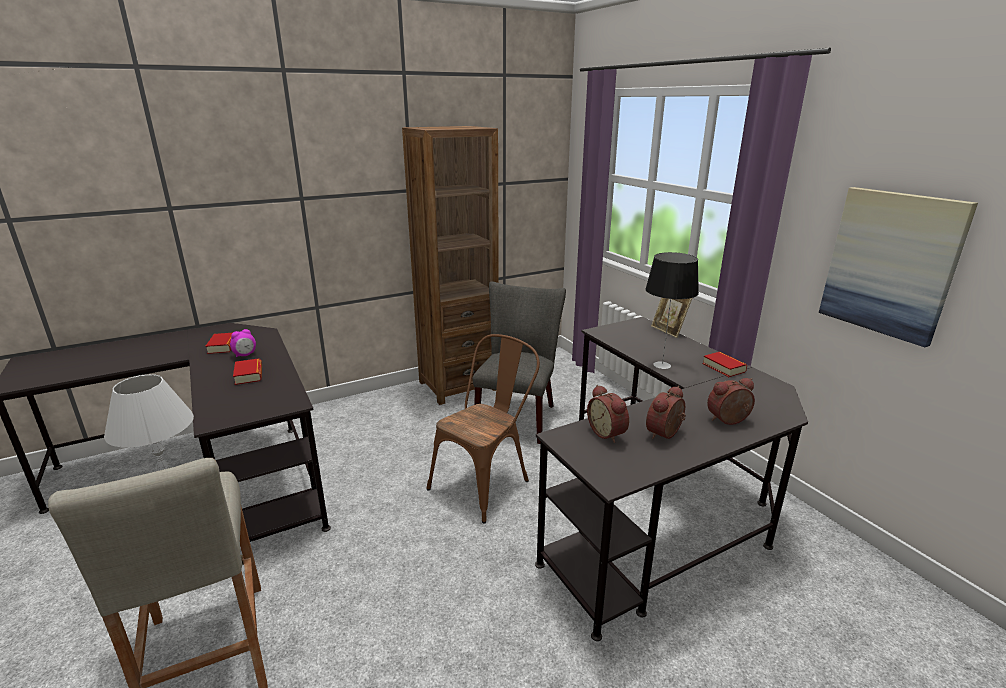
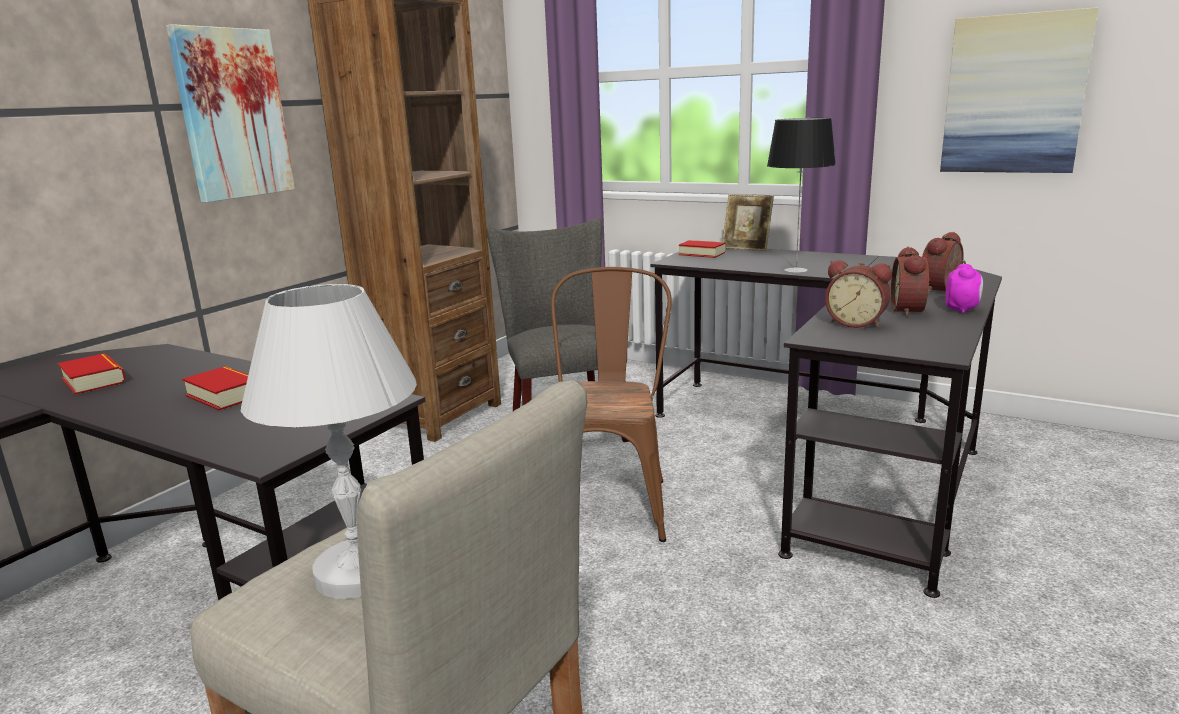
camera: 30 degrees left, 5 degrees down
(245, 355) = (166, 379): alarm clock -> alarm clock (961, 310)
(346, 201) = (233, 114): none -> picture
(723, 368) = (856, 260): book -> book (702, 253)

